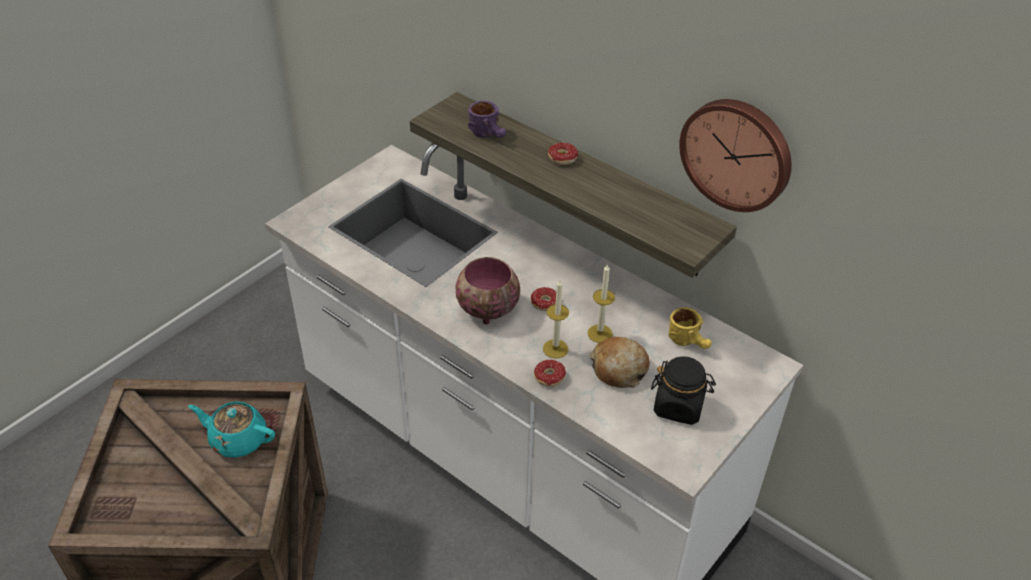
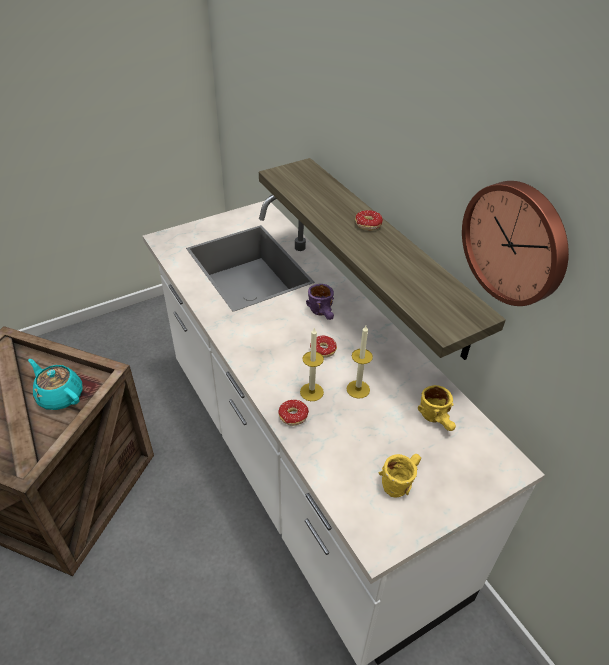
camera: 20 degrees right, 0 degrees up
(486, 309) = (270, 342): bowl -> none
(490, 135) = (316, 194): purple mug -> purple mug (324, 314)
(619, 369) = (359, 426): bread -> none
(679, 406) = (399, 479): black jar -> yellow mug

